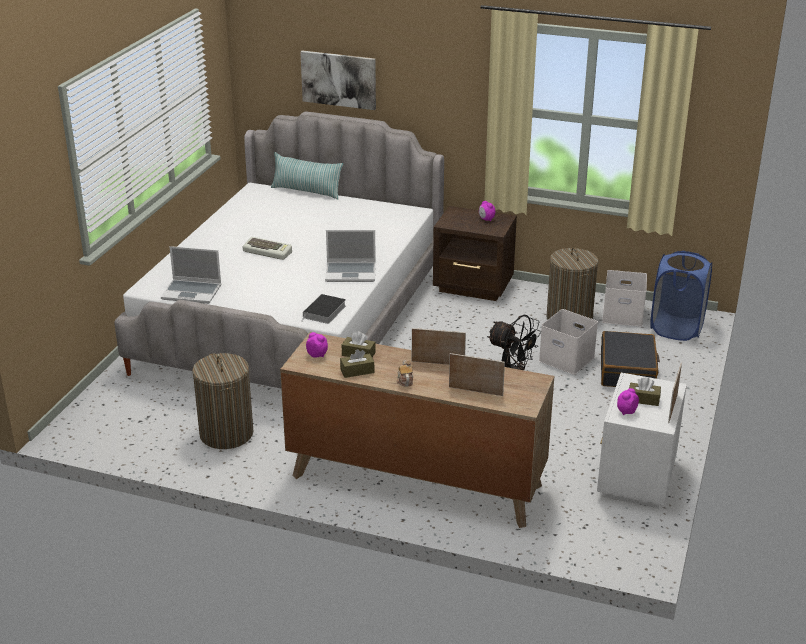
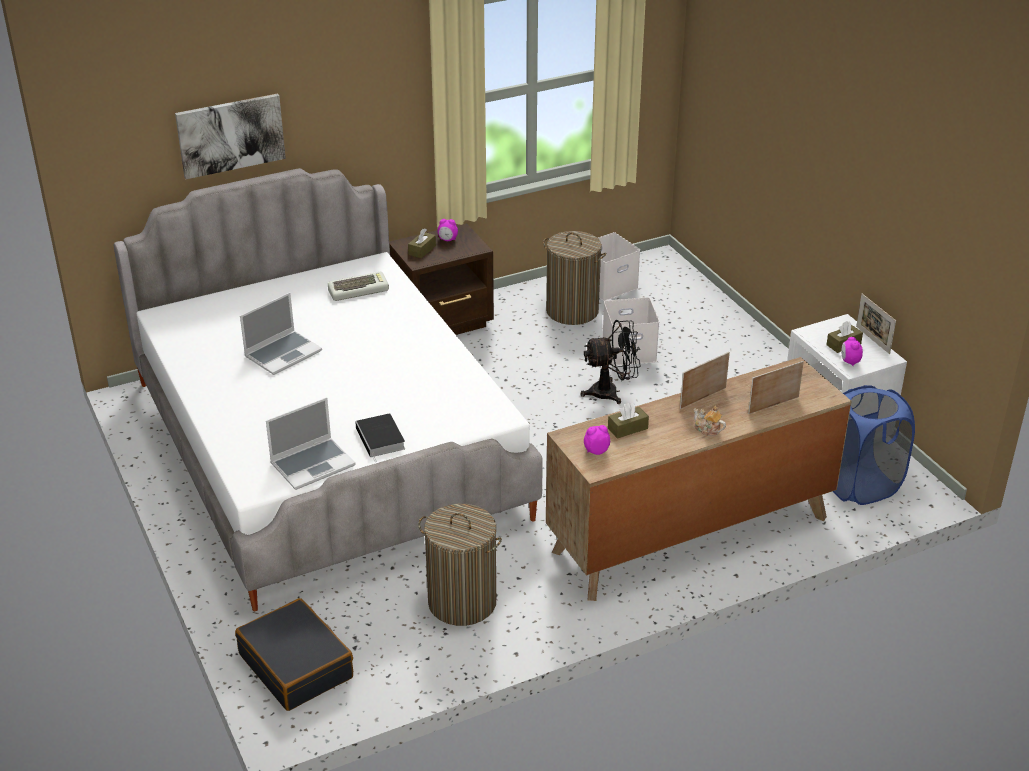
camera: 45 degrees left, 5 degrees up
(268, 252) = (309, 378): keyboard -> keyboard (358, 290)
(307, 191) = (224, 292): pillow -> none
(324, 312) = (481, 411): book -> book (381, 439)
(351, 273) = (432, 357): laptop -> laptop (283, 353)
(357, 371) = (656, 445): brown tissue box -> brown tissue box (422, 250)
(627, 370) = (689, 335): black suitcase -> black suitcase (296, 666)
(676, 328) = (666, 276): blue laundry basket -> blue laundry basket (859, 485)

